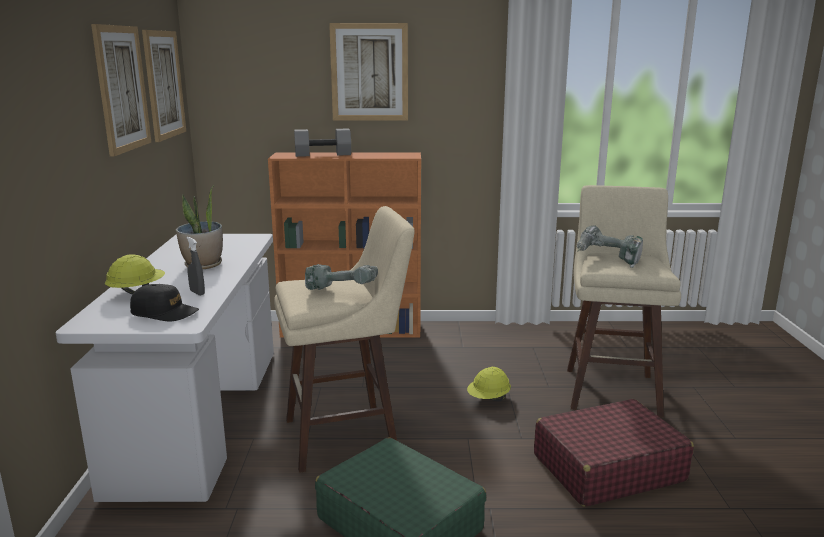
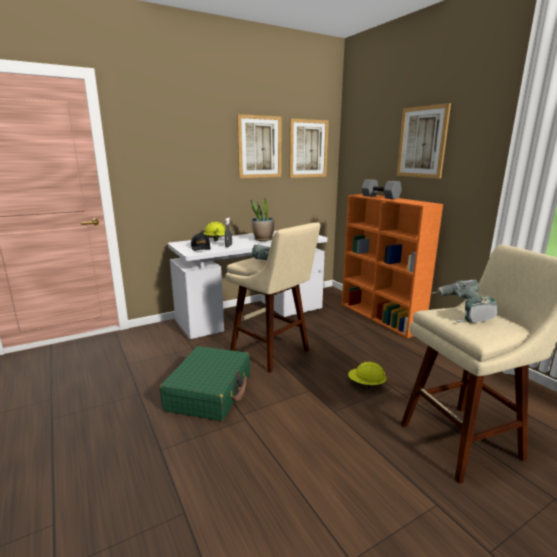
camera: 60 degrees right, 0 degrees up
(607, 468) = (338, 462): red suitcase -> none

